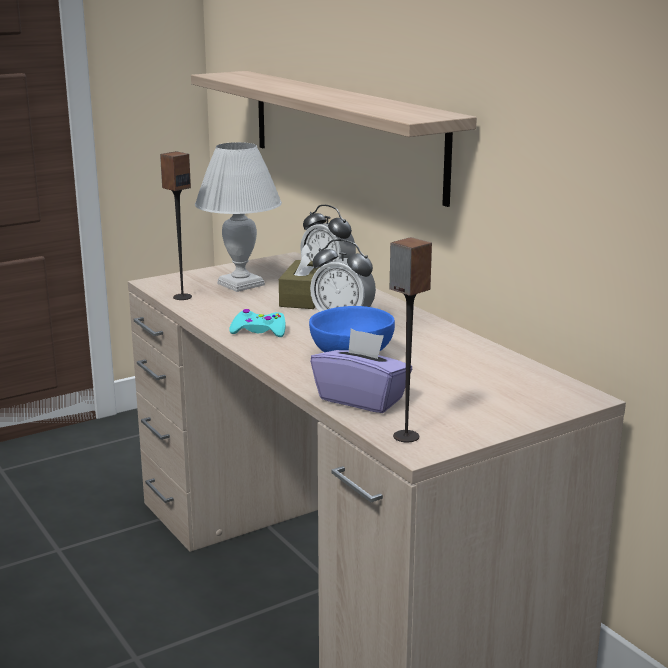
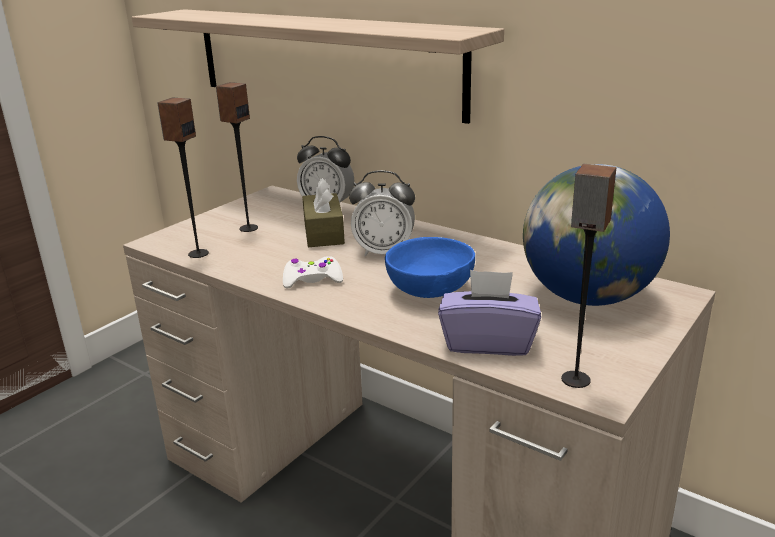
camera: 20 degrees left, 5 degrees up
(241, 284) = (248, 228): white table lamp -> speaker
(259, 331) = (312, 280): turquoise game controller -> white game controller
(491, 384) = (588, 297): none -> globe

